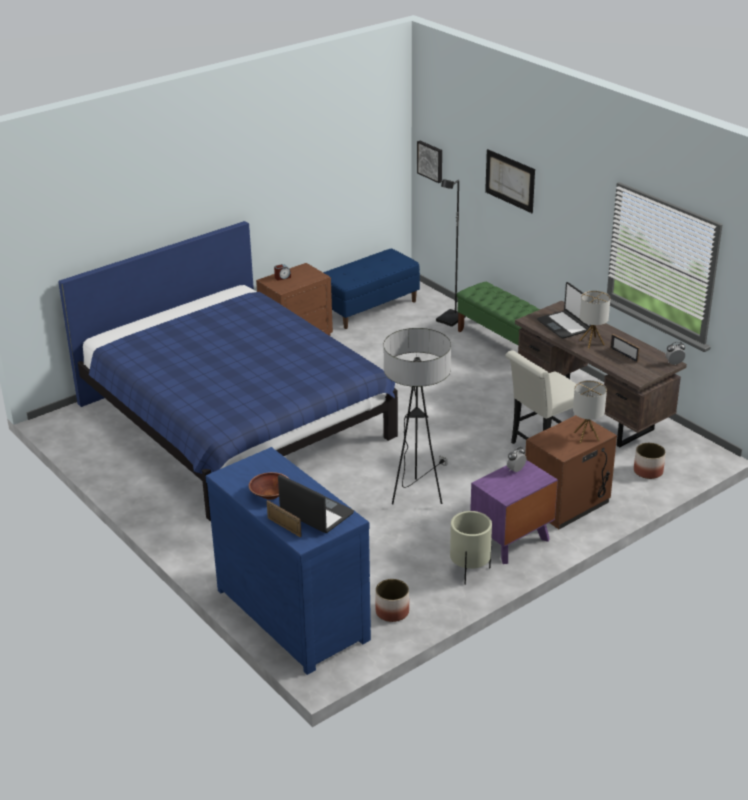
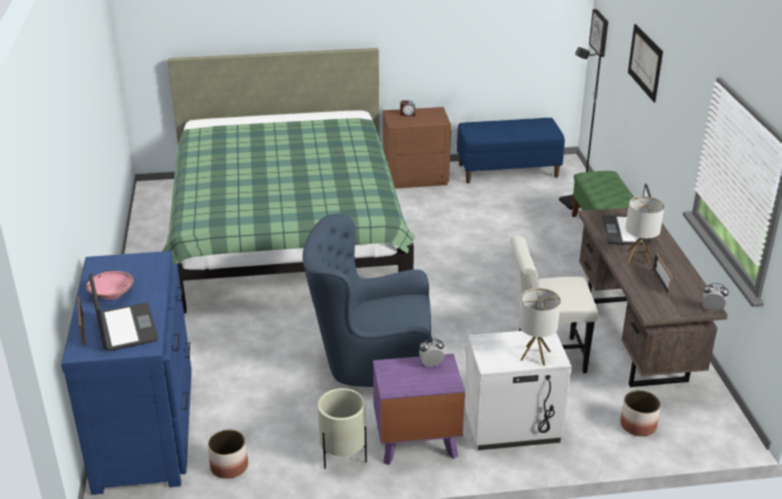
camera: 30 degrees right, 0 degrees up
(234, 421) = (286, 233): blue bed -> green bed
(270, 494) = (111, 295): brown bowl -> pink bowl
(417, 497) = (371, 361): floor lamp -> blue armchair
(567, 504) = (512, 427): brown nightstand -> white nightstand

